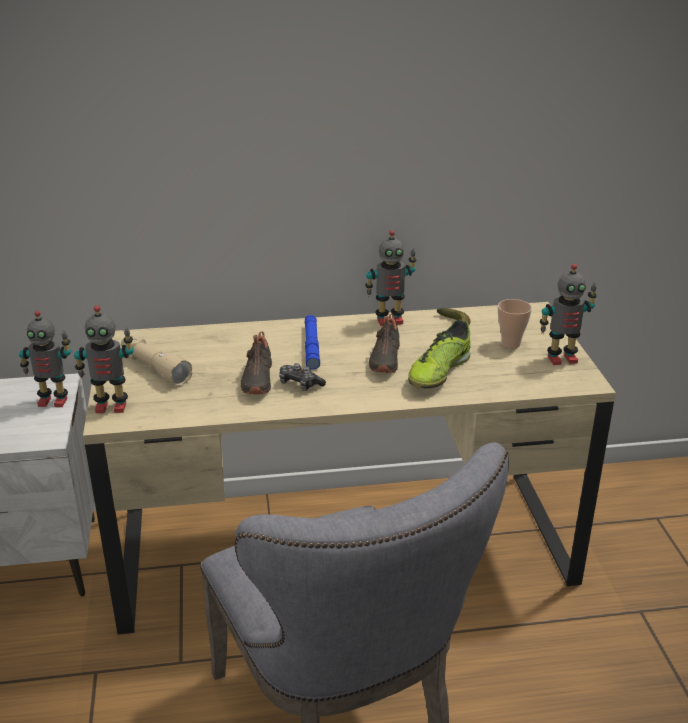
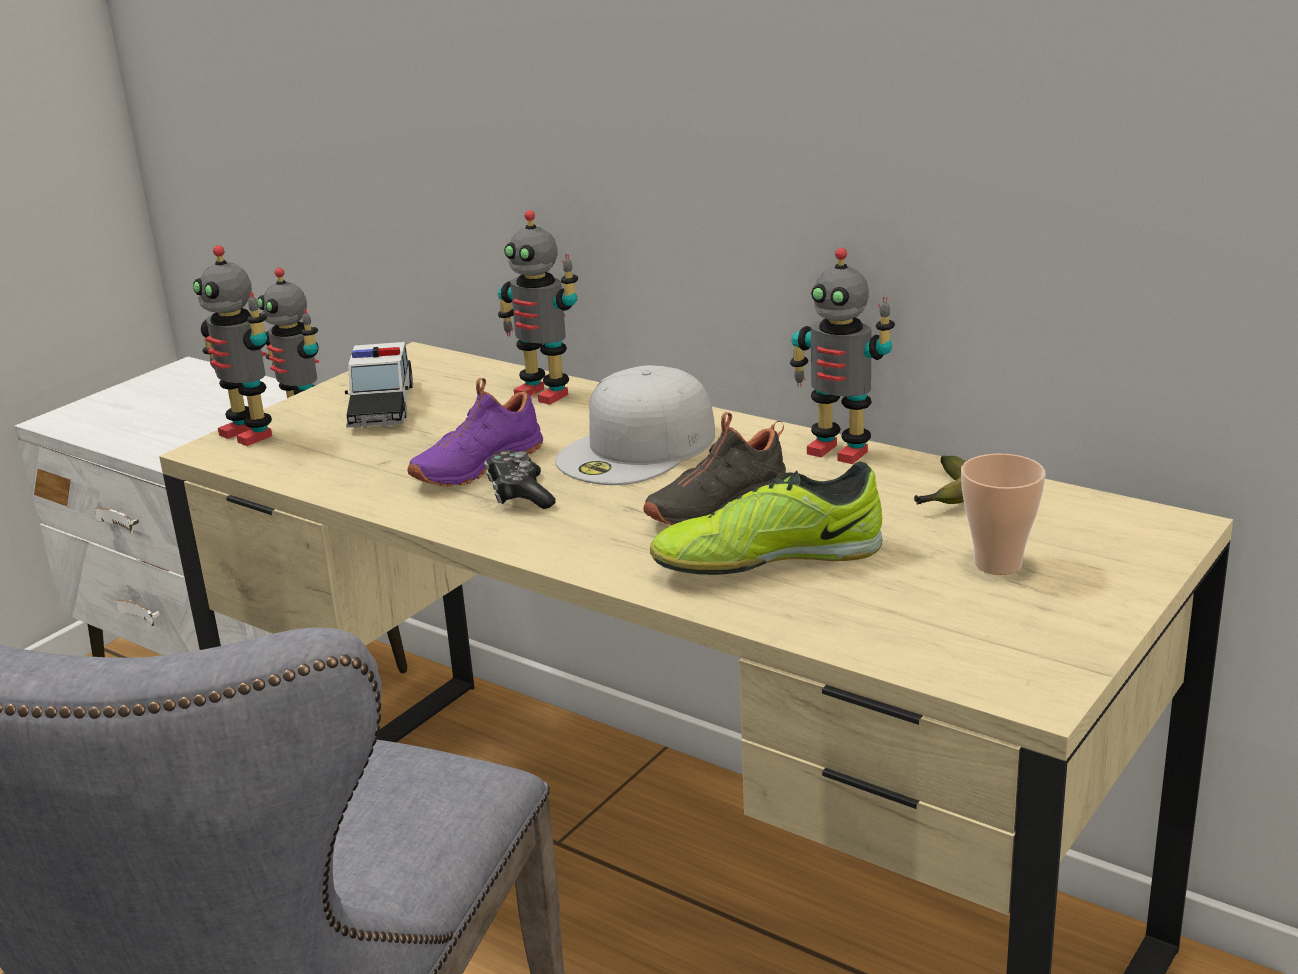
camera: 45 degrees right, 5 degrees down
(154, 368) = (382, 406): beige flashlight -> toy car
(256, 379) = (475, 465): black shoe -> purple shoe
(311, 347) = (638, 449): blue flashlight -> white cap
(561, 358) = (1060, 628): toy robot -> toy robot (544, 393)

